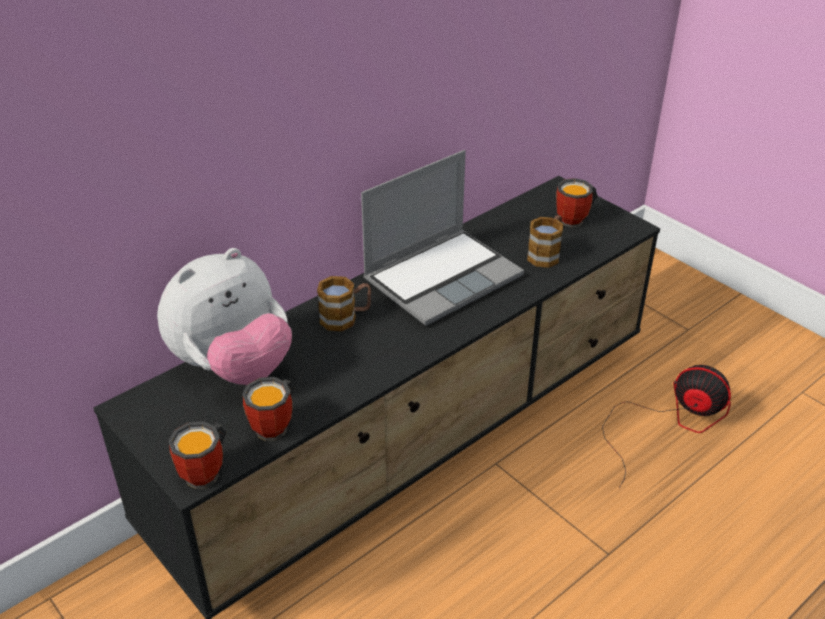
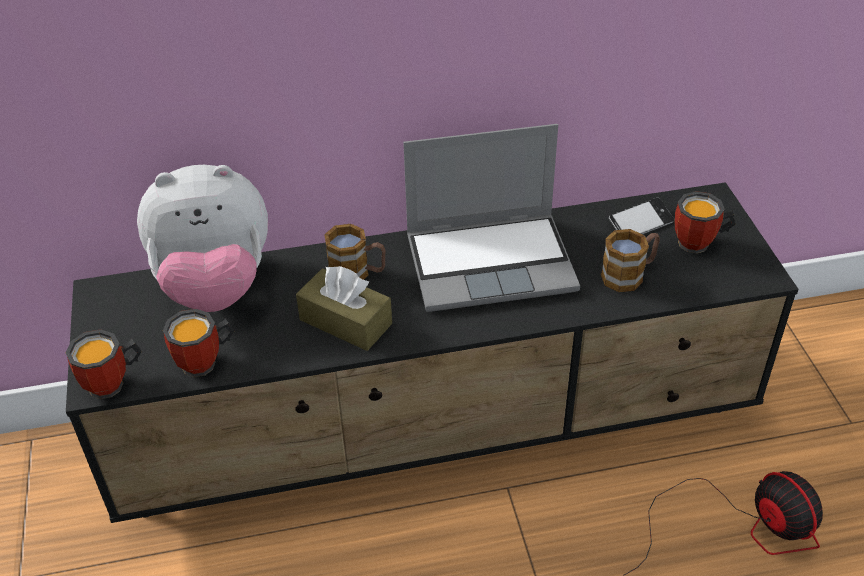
camera: 30 degrees right, 5 degrees up
(367, 355) = (345, 322): none -> brown tissue box
(525, 218) = (640, 223): none -> phone

